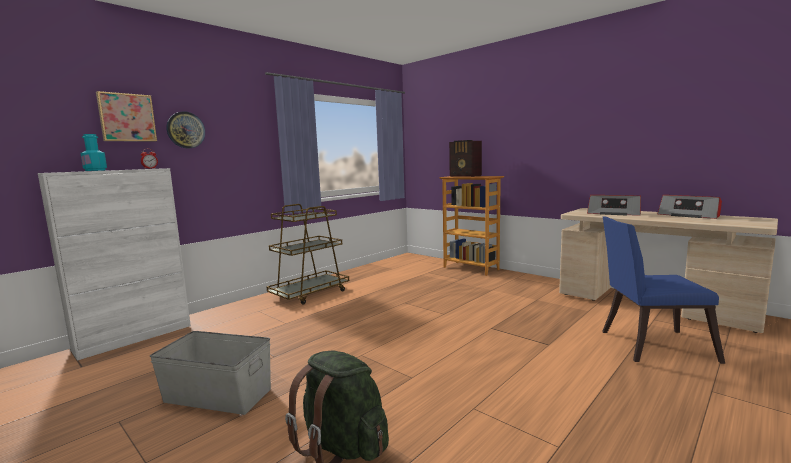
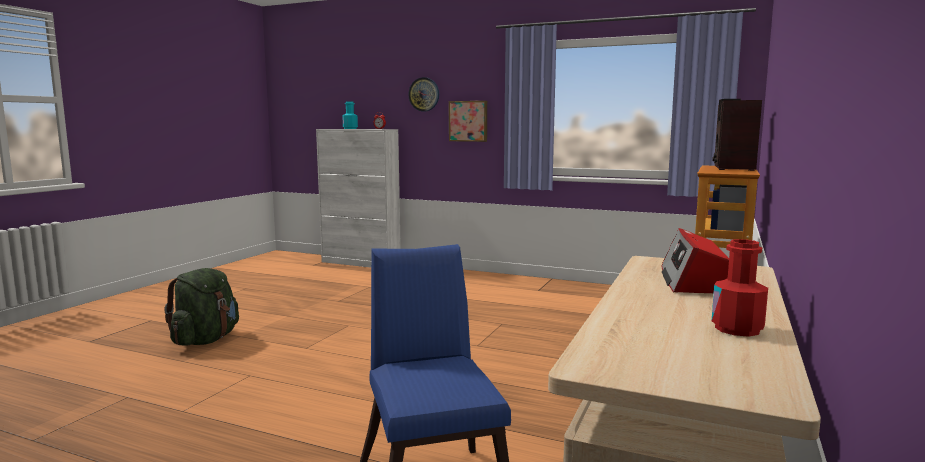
camera: 70 degrees right, 0 degrees up
(127, 118) = (384, 86): picture -> picture (468, 121)
(217, 395) = (276, 299): grey storage box -> none
(310, 293) = (495, 284): brown cart -> none
(689, 215) = (737, 329): radio -> red bottle

